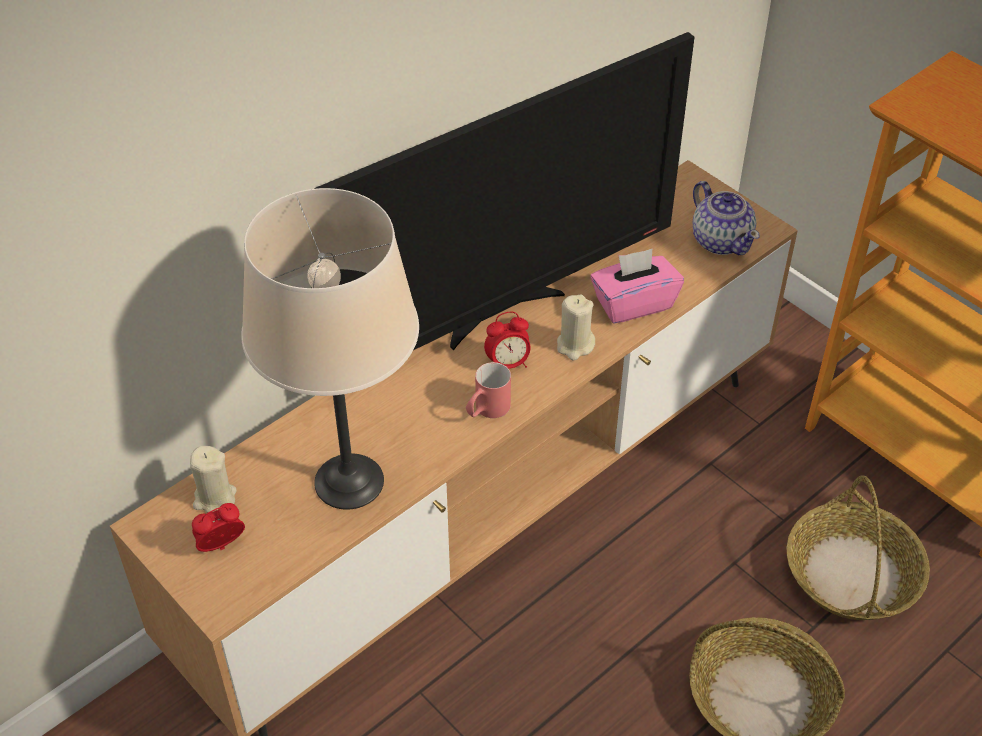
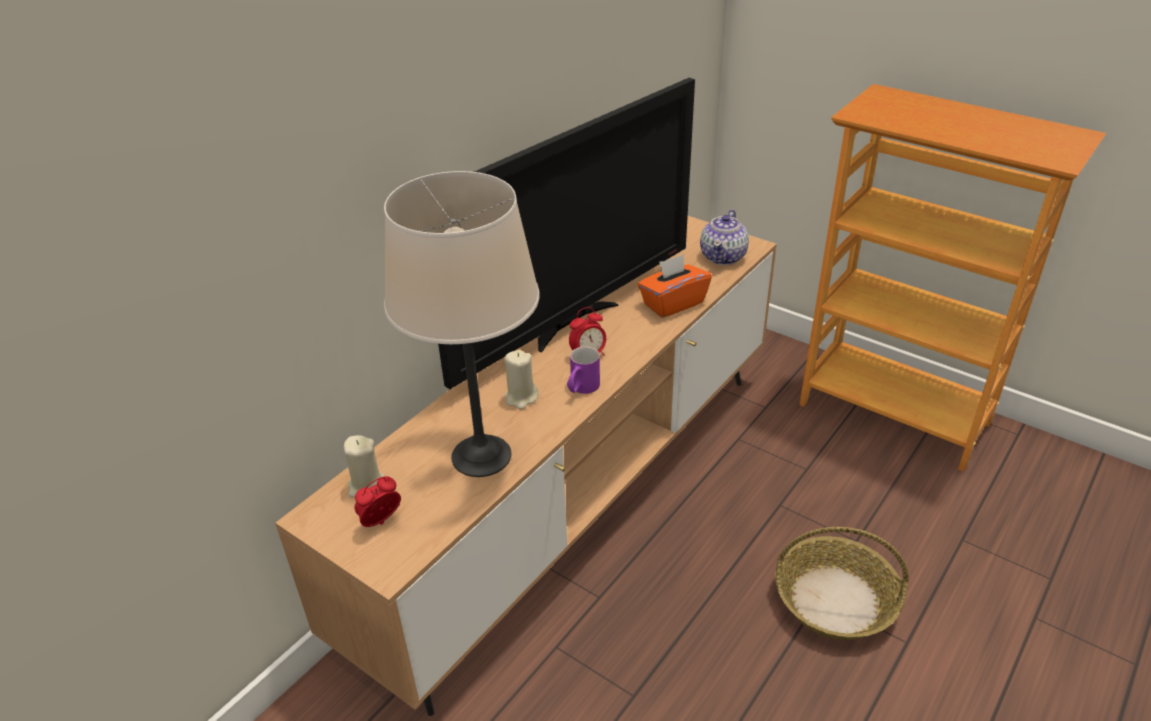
camera: 10 degrees left, 10 degrees down
(486, 411) = (581, 389): red mug -> purple mug
(575, 345) = (637, 336): beige candle -> beige candle (521, 397)
(633, 303) = (673, 303): pink tissue box -> orange tissue box
(721, 240) = (723, 256): teapot -> teapot turned 60 degrees clockwise
(851, 574) = (870, 498): basket -> none

